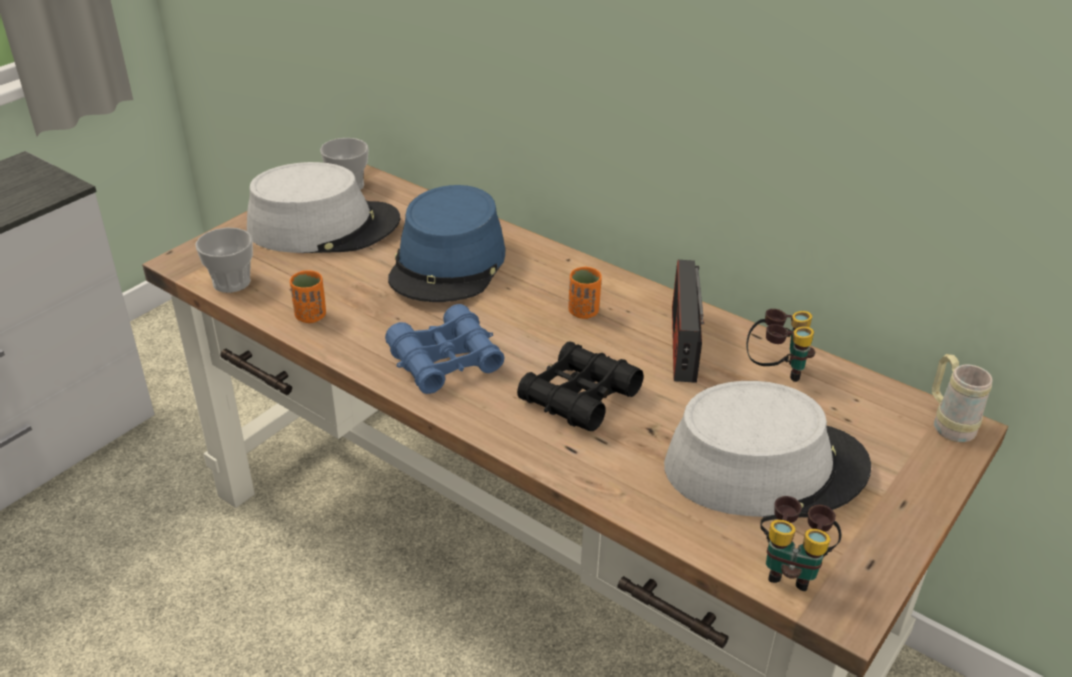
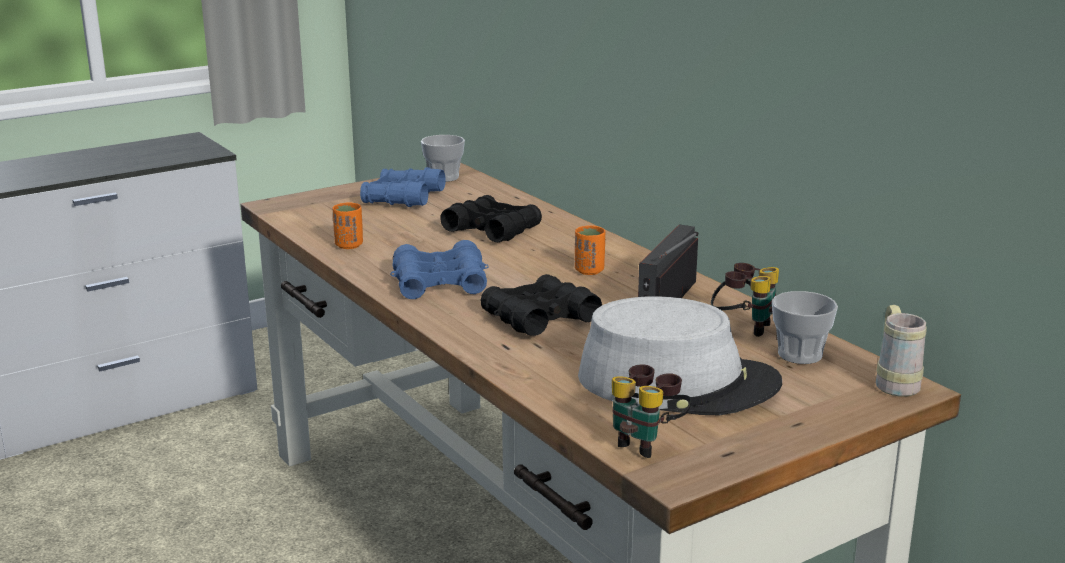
camera: 20 degrees right, 15 degrees down
(231, 282) = (301, 220): cup -> cup (800, 355)
(324, 226) = (403, 198): grey hat -> blue binoculars
(448, 264) = (492, 230): blue hat -> black binoculars

